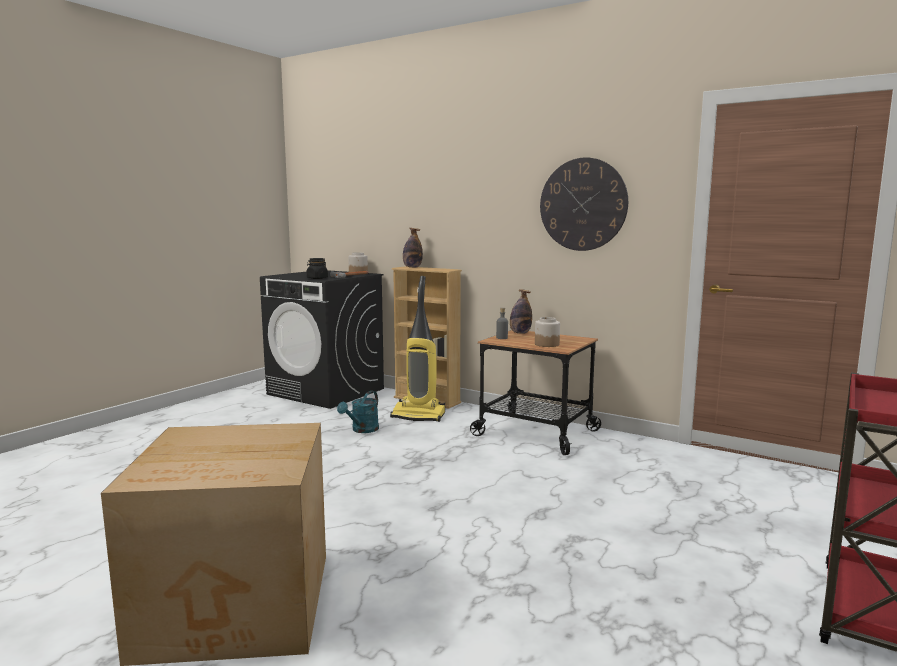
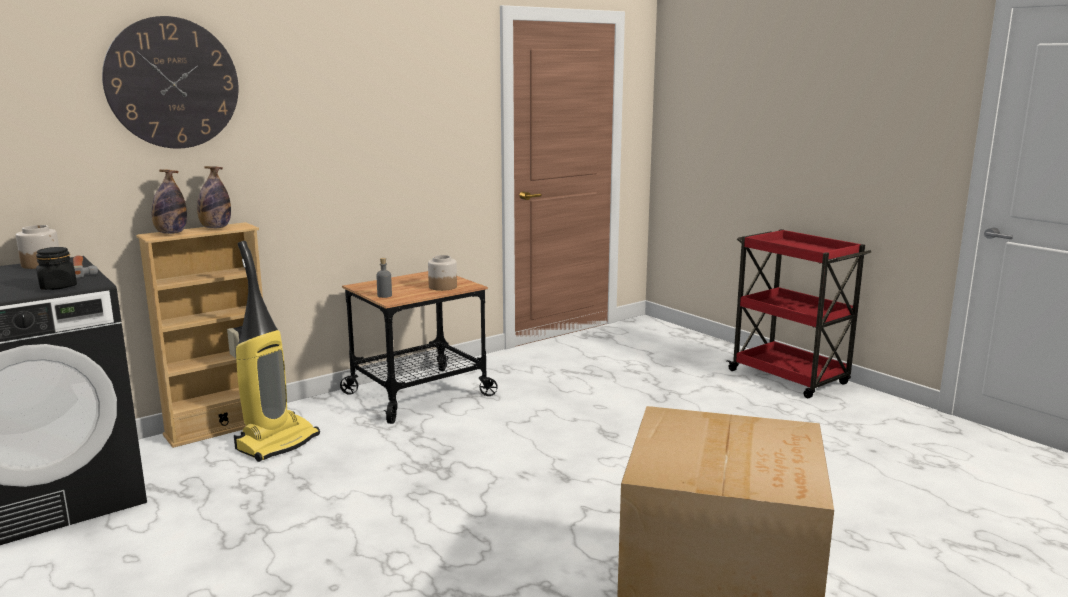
camera: 70 degrees left, 5 degrees up
(362, 430) = (284, 488): turquoise watering can -> none
(520, 333) = (370, 286): bottle -> bottle (215, 228)
(583, 204) = (400, 120): wall clock -> wall clock (172, 83)

